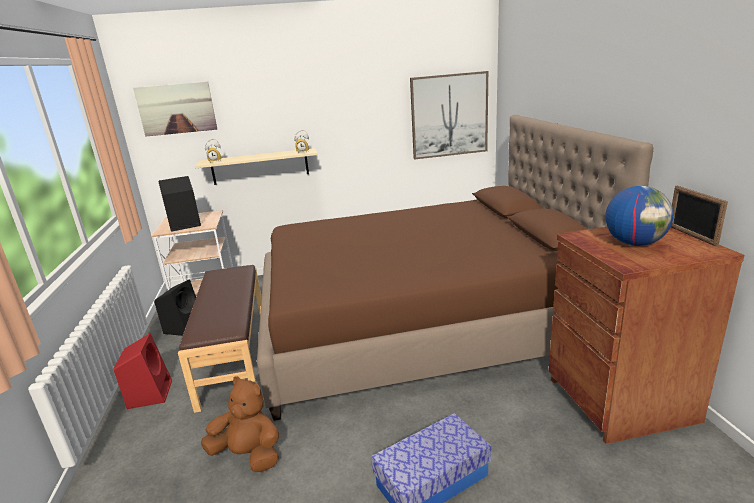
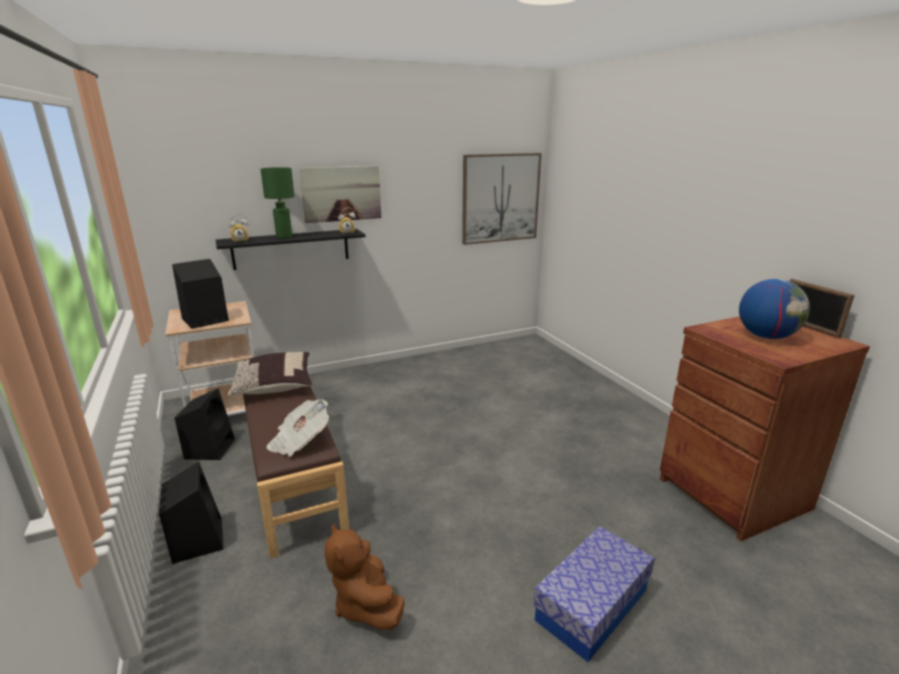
camera: 15 degrees left, 0 degrees up
(150, 393) = (197, 539): red speaker -> black speaker
(176, 109) = (189, 174): picture -> picture (341, 194)
(221, 322) = (299, 441): none -> newspaper
(225, 278) = (274, 385): none -> pillow
(248, 455) = (365, 604): brown plush toy -> brown plush toy turned 120 degrees counterclockwise
(251, 157) = (284, 237): none -> green table lamp
(260, 166) = (291, 249): beige shelf -> black shelf
(423, 323) = (502, 426): brown bed -> none

